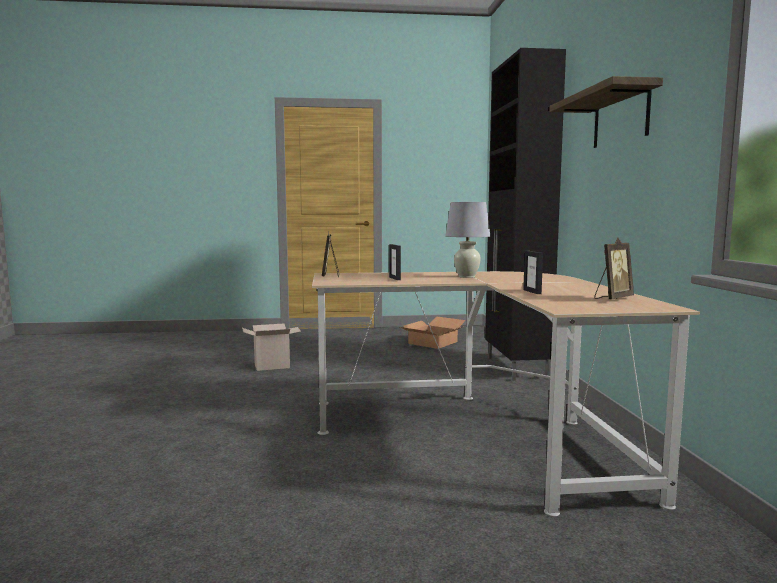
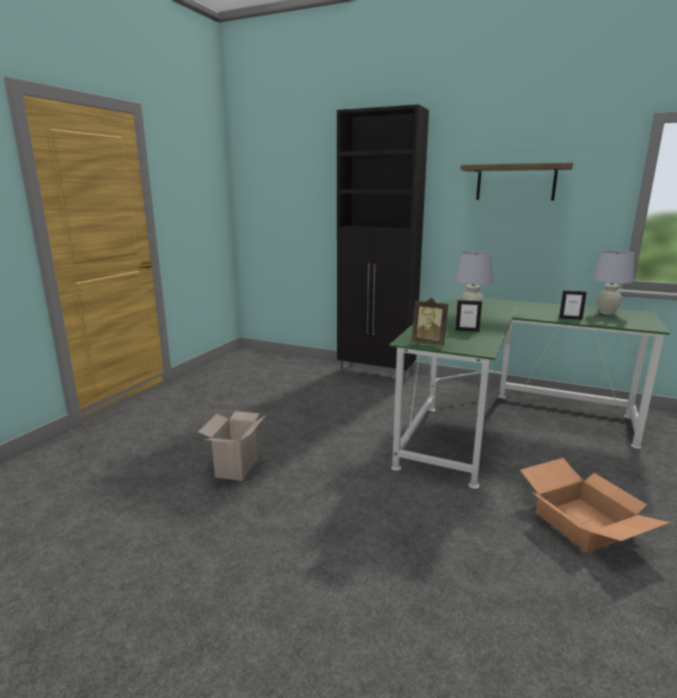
camera: 60 degrees left, 10 degrees up
(433, 343) = (267, 378): cardboard box -> cardboard box (584, 524)
(481, 430) = (501, 425): beige desk -> green desk
(612, 298) = (606, 313): picture frame -> white table lamp

